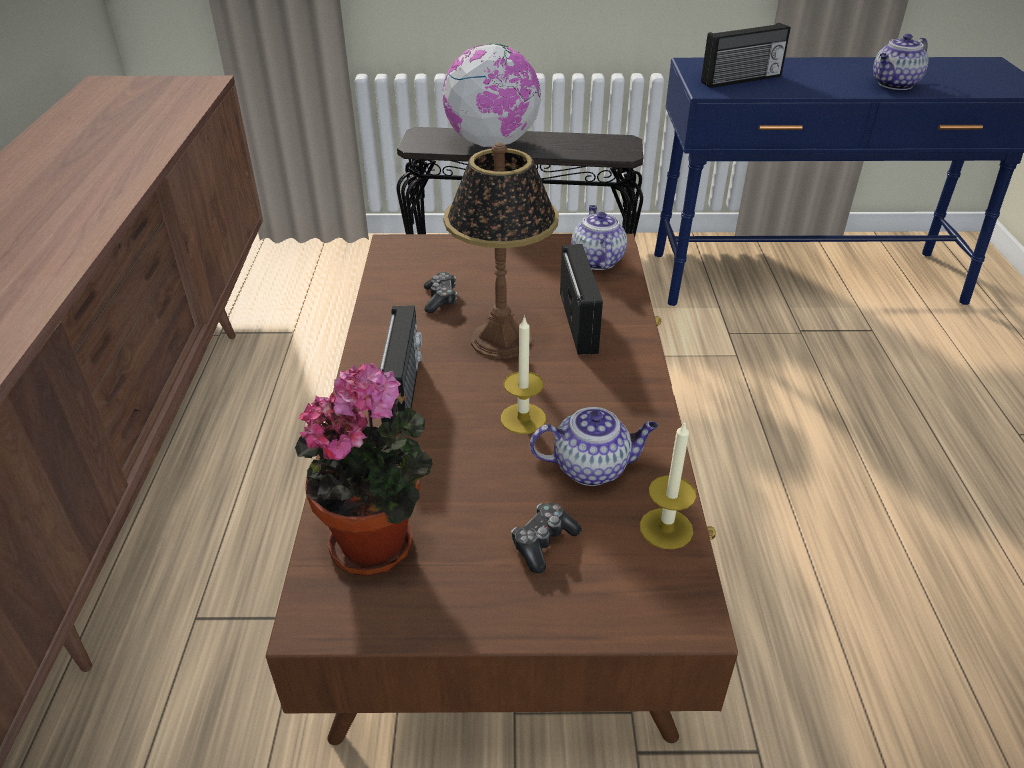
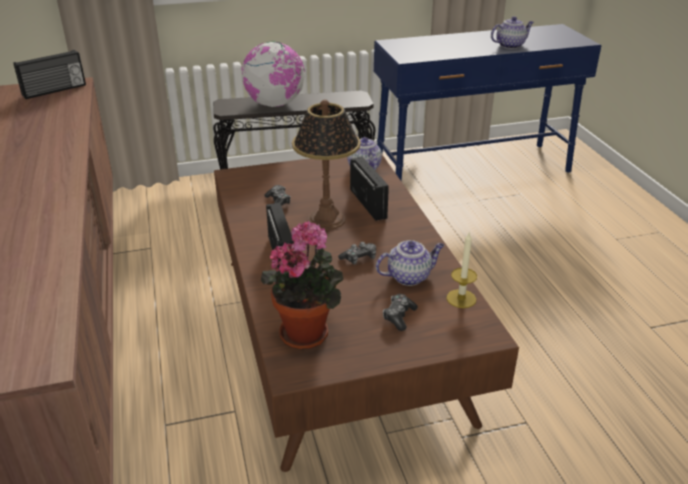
camera: 15 degrees left, 5 degrees down
(523, 418) = (359, 258): candle -> game controller
(742, 80) = (423, 50): radio -> radio (54, 90)
(894, 85) = (510, 45): teapot -> teapot turned 150 degrees counterclockwise

